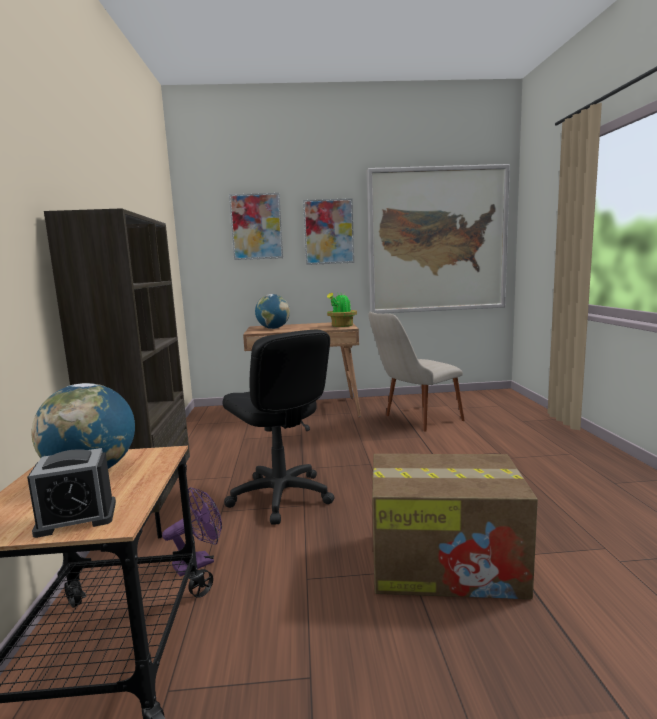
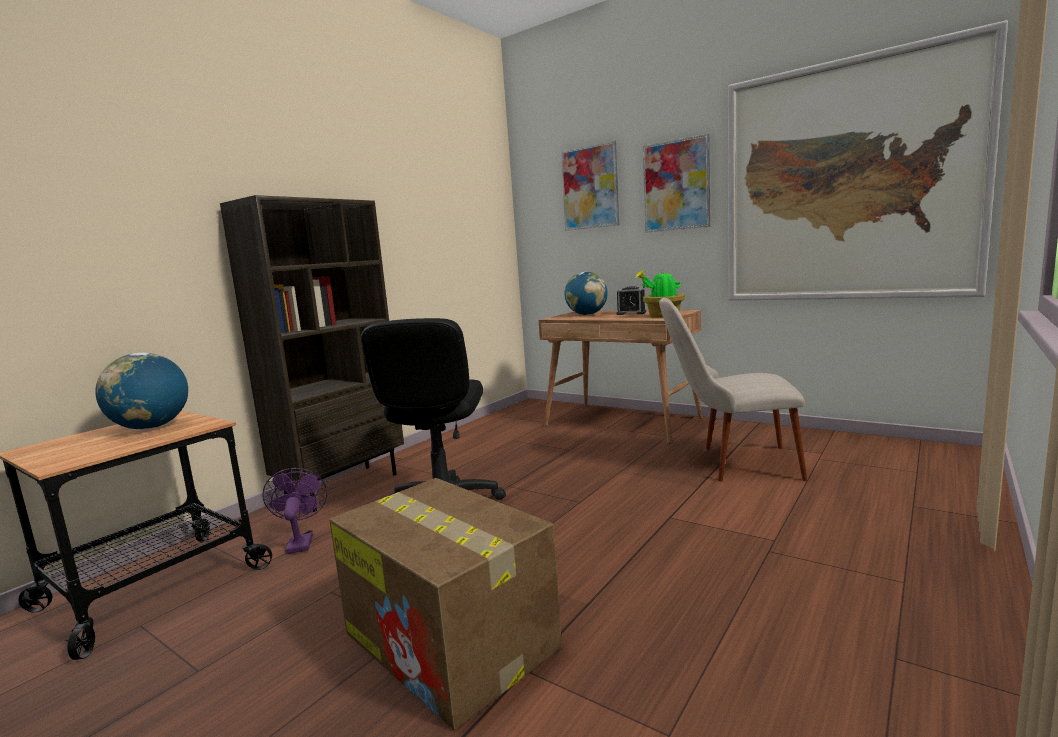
camera: 40 degrees right, 0 degrees up
(77, 518) = (62, 456): alarm clock -> alarm clock (631, 313)
(199, 562) = (300, 541): purple fan -> purple fan turned 105 degrees counterclockwise

